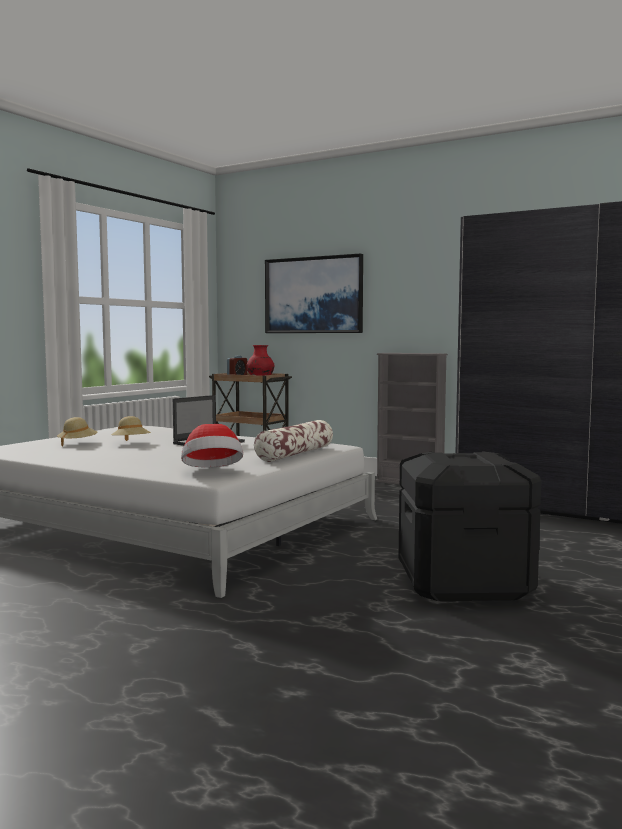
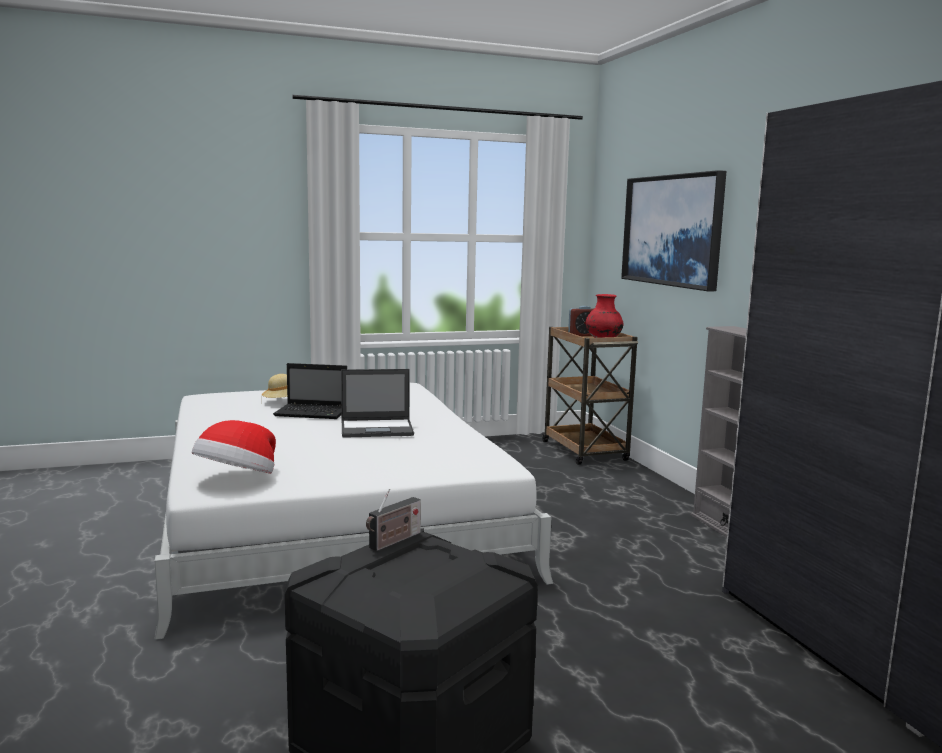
camera: 40 degrees right, 5 degrees up
(131, 443) = (313, 413): beige hat -> laptop
(295, 454) = (404, 471): pillow -> none
(437, 455) = (393, 541): none -> radio

